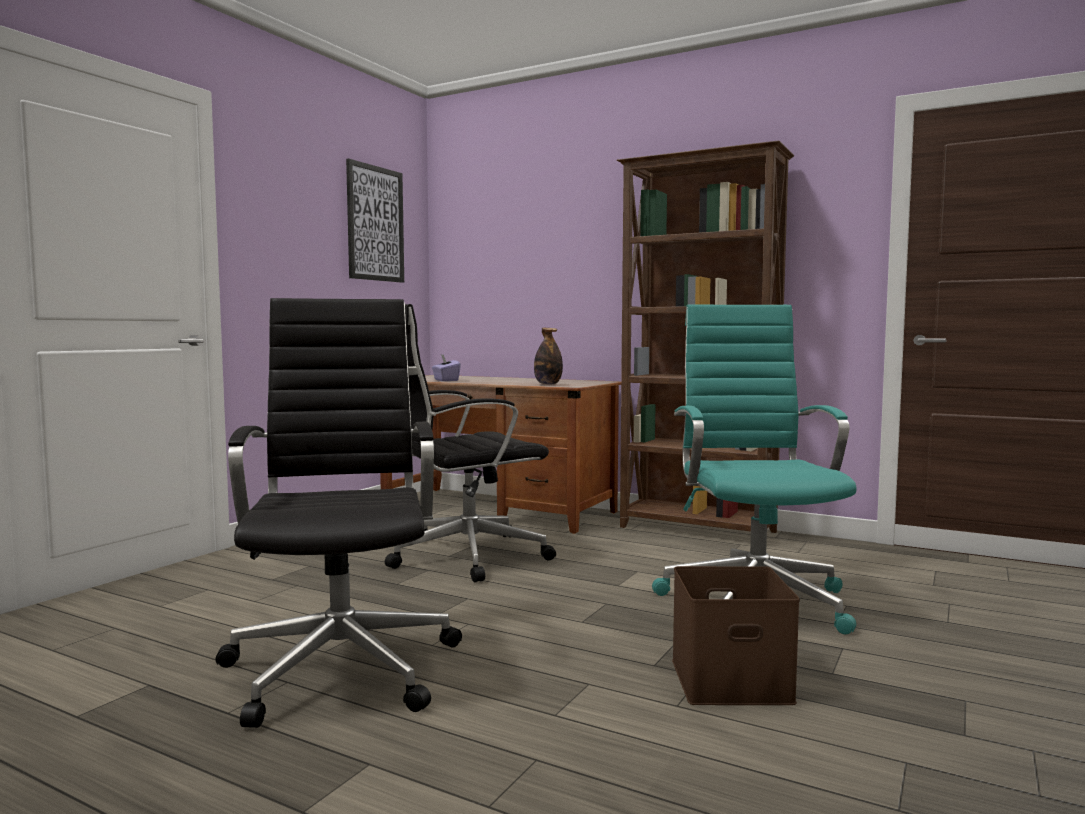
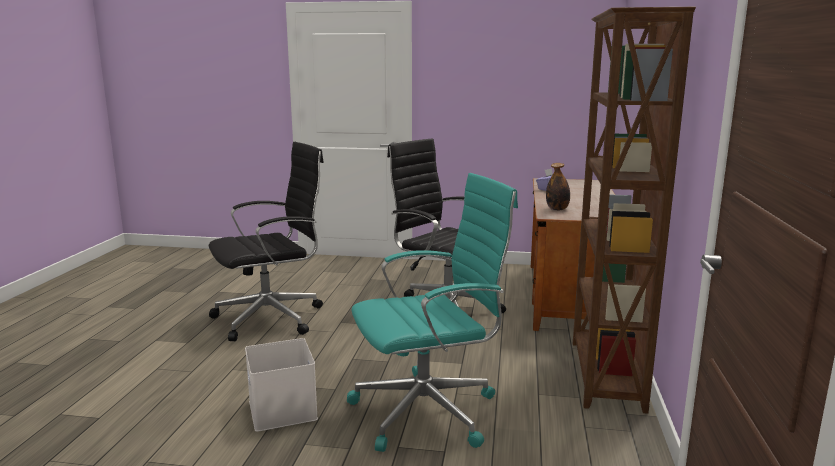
camera: 70 degrees right, 10 degrees up
(375, 223) = (550, 62): picture -> none
(732, 679) = (284, 410): brown storage box -> white storage box

